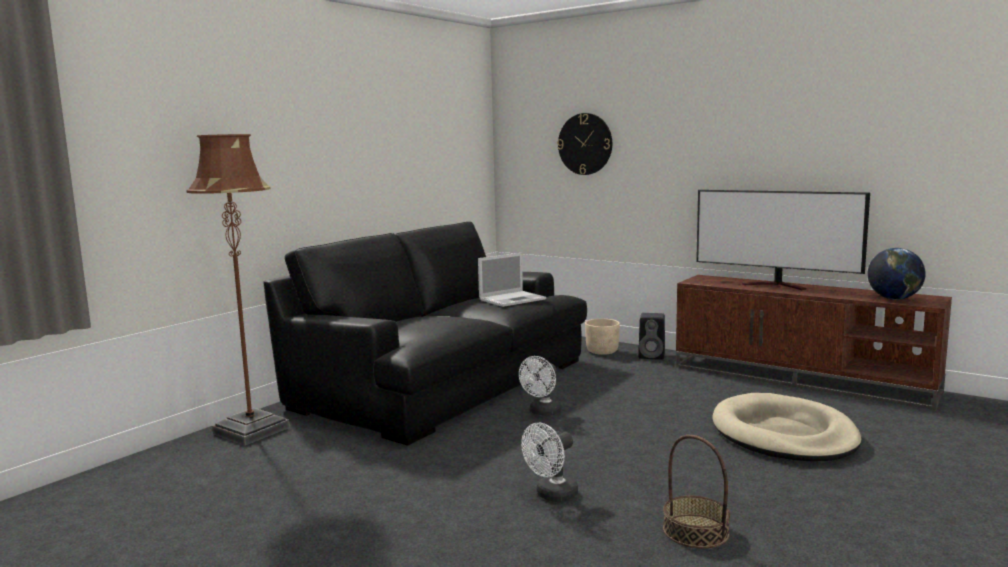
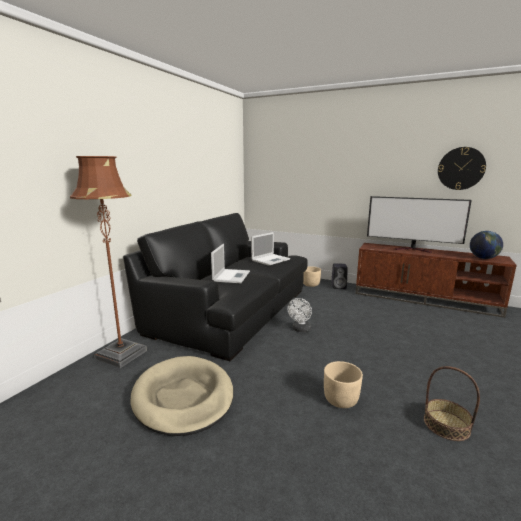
camera: 10 degrees left, 5 degrees up
(431, 319) = (231, 276): none -> laptop
(552, 495) = (341, 399): white fan -> beige planter
(585, 144) = (300, 168): wall clock -> wall clock (461, 168)
(783, 434) = (442, 339): beige dog bed -> beige dog bed (183, 397)

